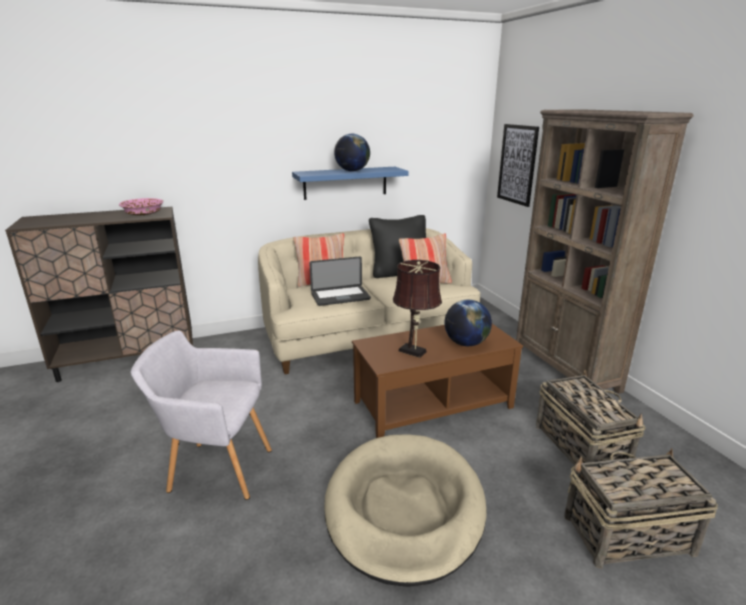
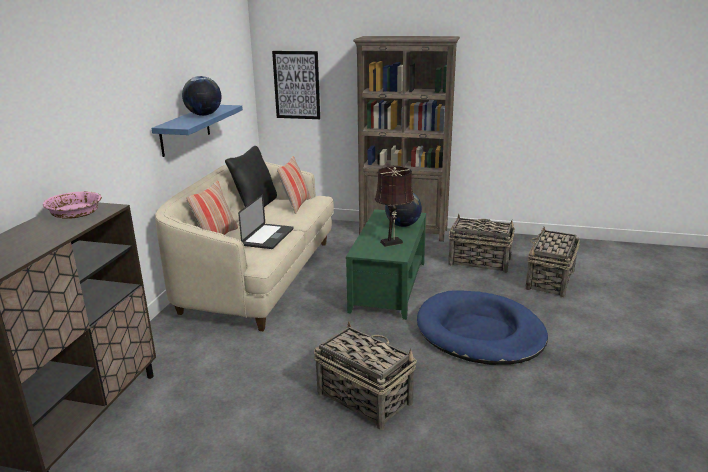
camera: 55 degrees left, 0 degrees up
(216, 468) = (363, 397): grey armchair -> basket
(404, 508) = (479, 332): beige dog bed -> blue dog bed
(433, 404) = (388, 286): brown coffee table -> green coffee table

